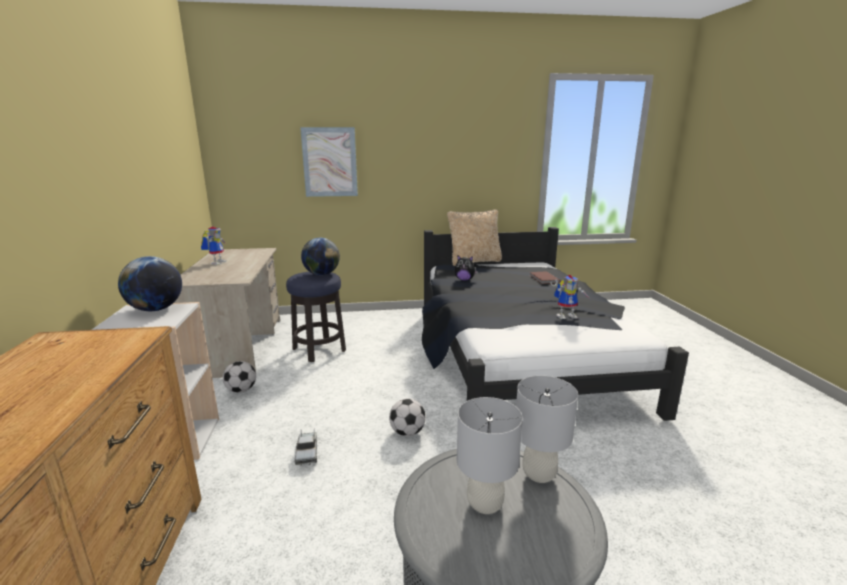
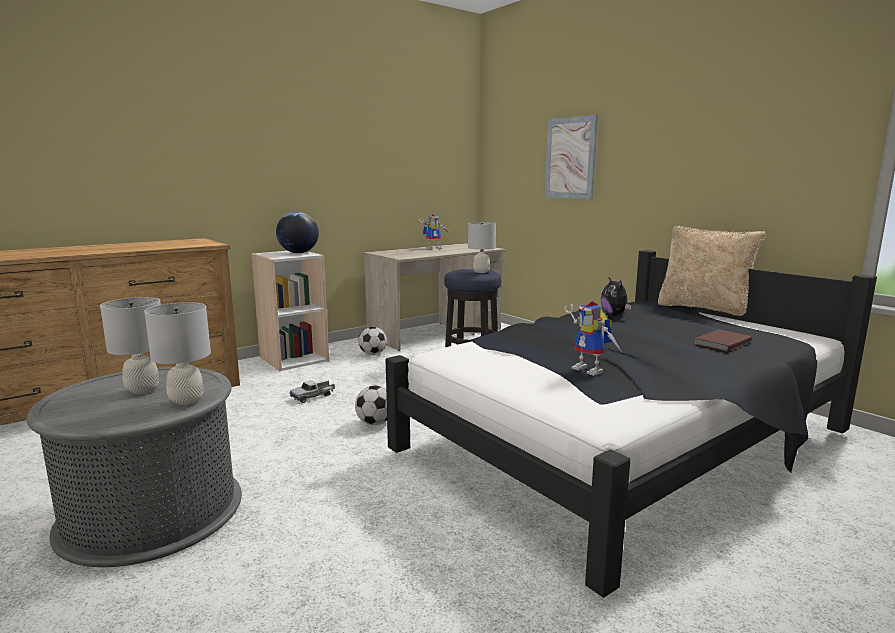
camera: 60 degrees right, 5 degrees down
(321, 274) = (481, 272): globe -> grey table lamp

